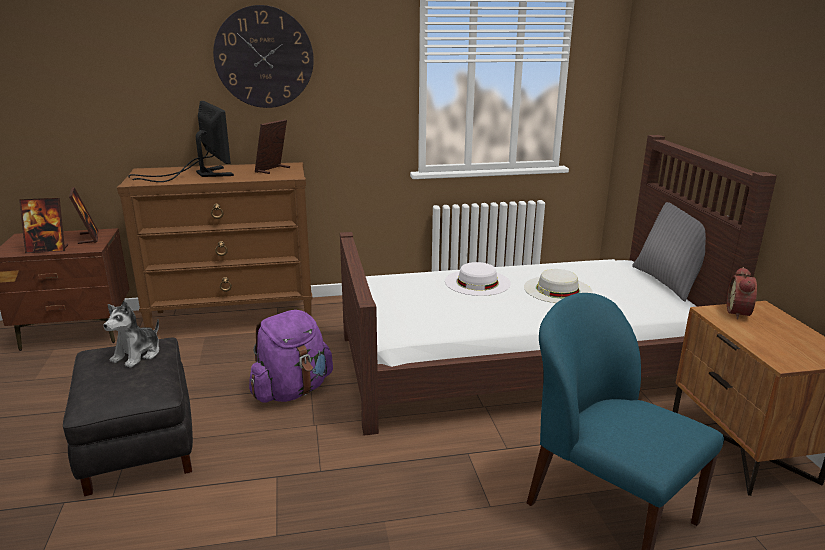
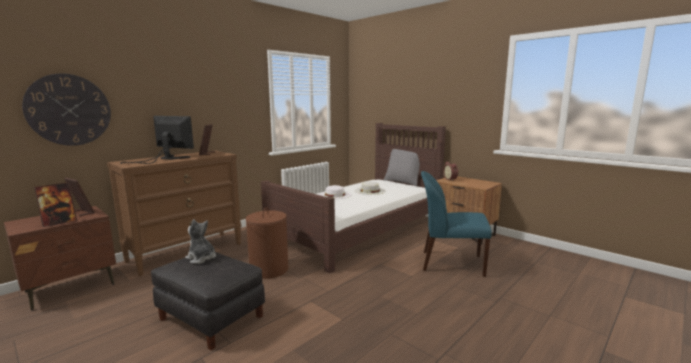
camera: 35 degrees left, 10 degrees down
(137, 355) = (201, 258): plush toy -> plush toy turned 135 degrees clockwise
(264, 57) = (191, 90): wall clock -> wall clock (69, 110)
(292, 391) = (269, 269): purple backpack -> brown laundry basket

